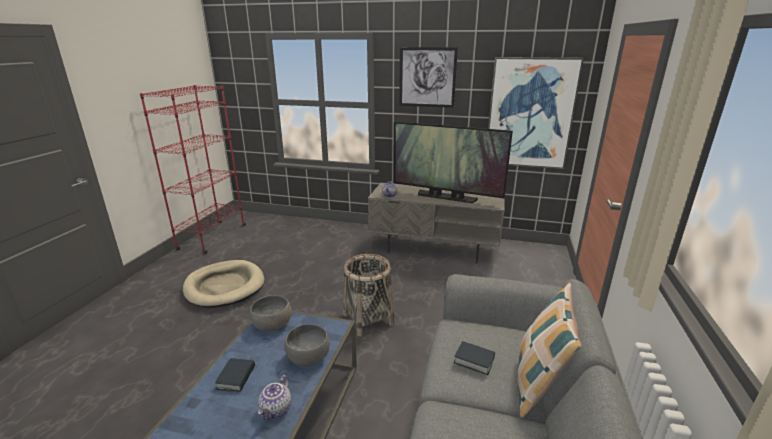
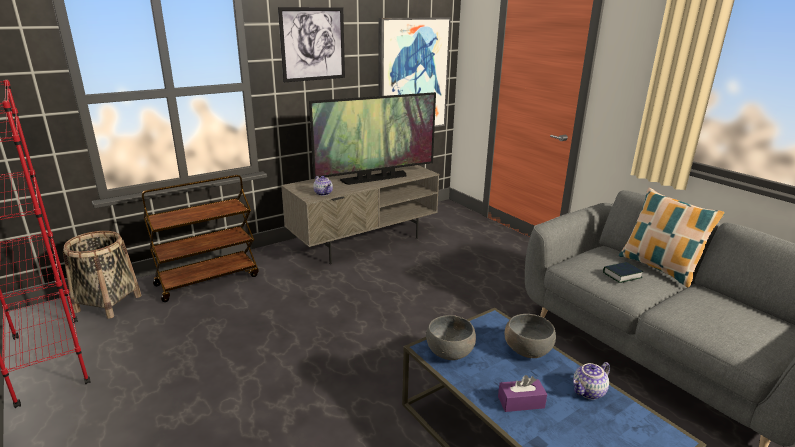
camera: 50 degrees left, 0 degrees up
(225, 286) = (214, 394): beige dog bed -> none
(236, 378) = (521, 402): book -> purple tissue box
(276, 410) = (589, 392): teapot -> teapot turned 90 degrees clockwise
(317, 231) = (208, 280): none -> brown cart
(368, 319) = (425, 324): basket -> basket (108, 303)

